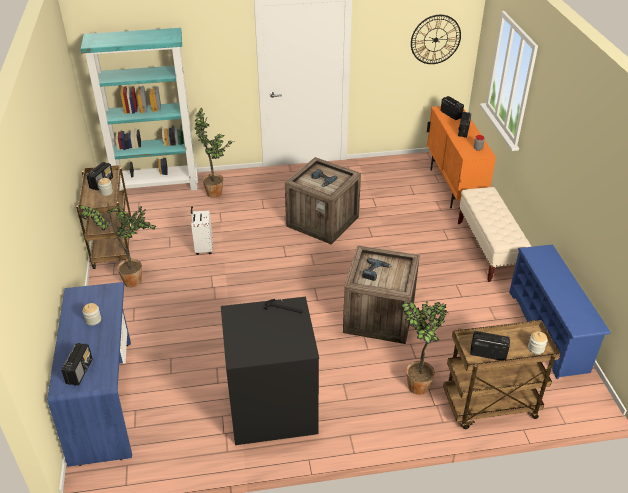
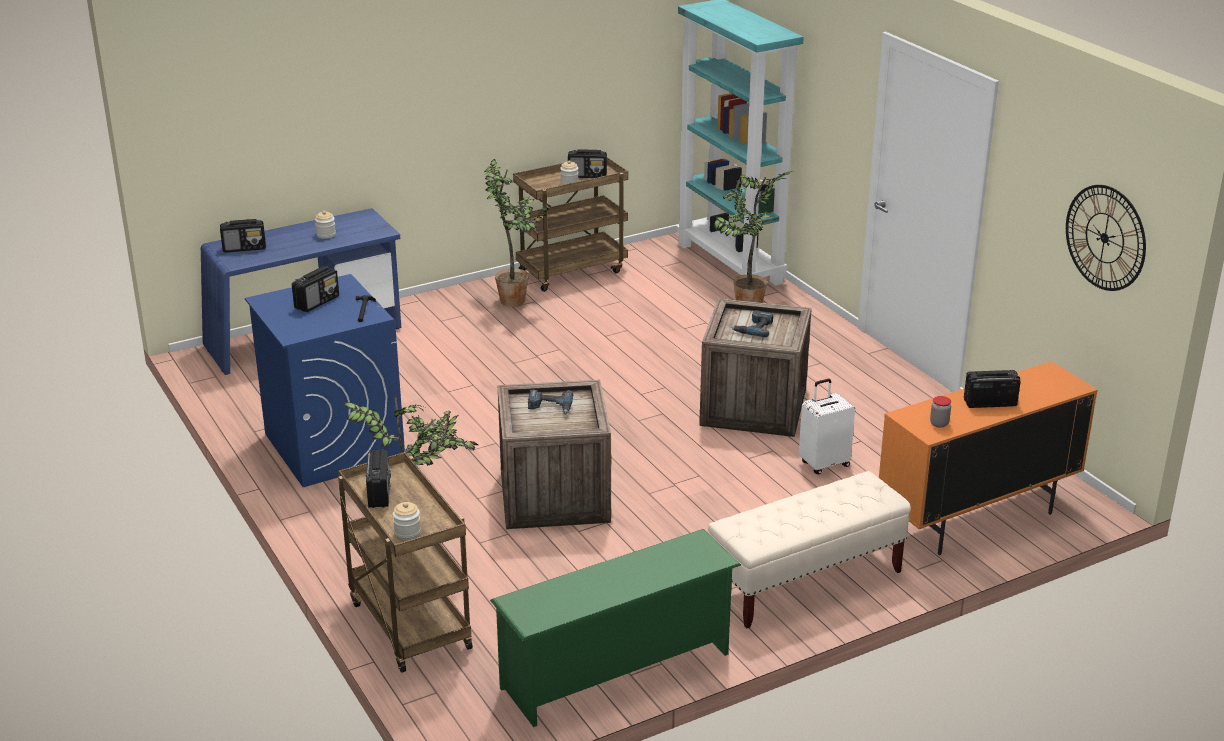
camera: 70 degrees right, 10 degrees down
(203, 248) = (613, 330): white suitcase -> white suitcase (824, 464)
(271, 408) = (333, 445): black washing machine -> blue washing machine
(451, 114) = (1041, 383): radio -> radio (317, 302)
(549, 331) = (617, 672): blue shoe rack -> green shoe rack

